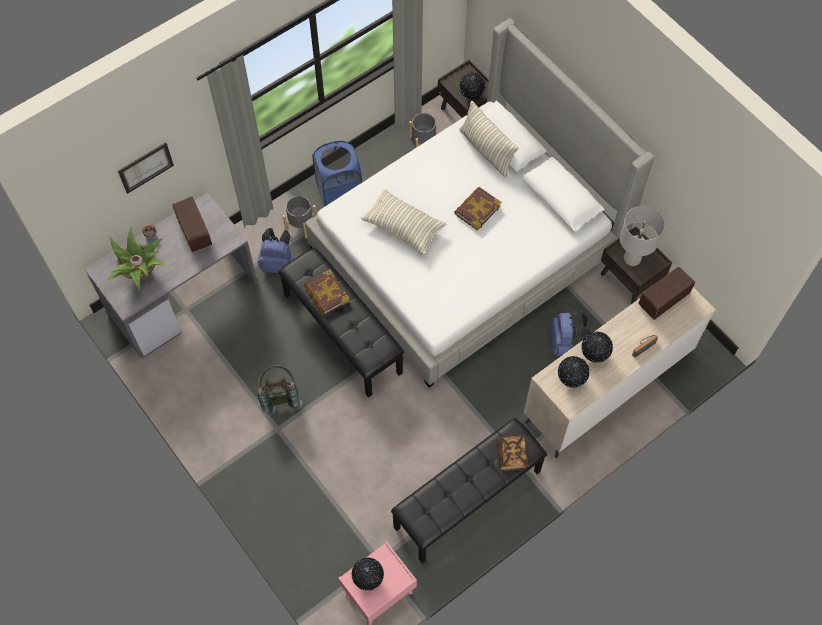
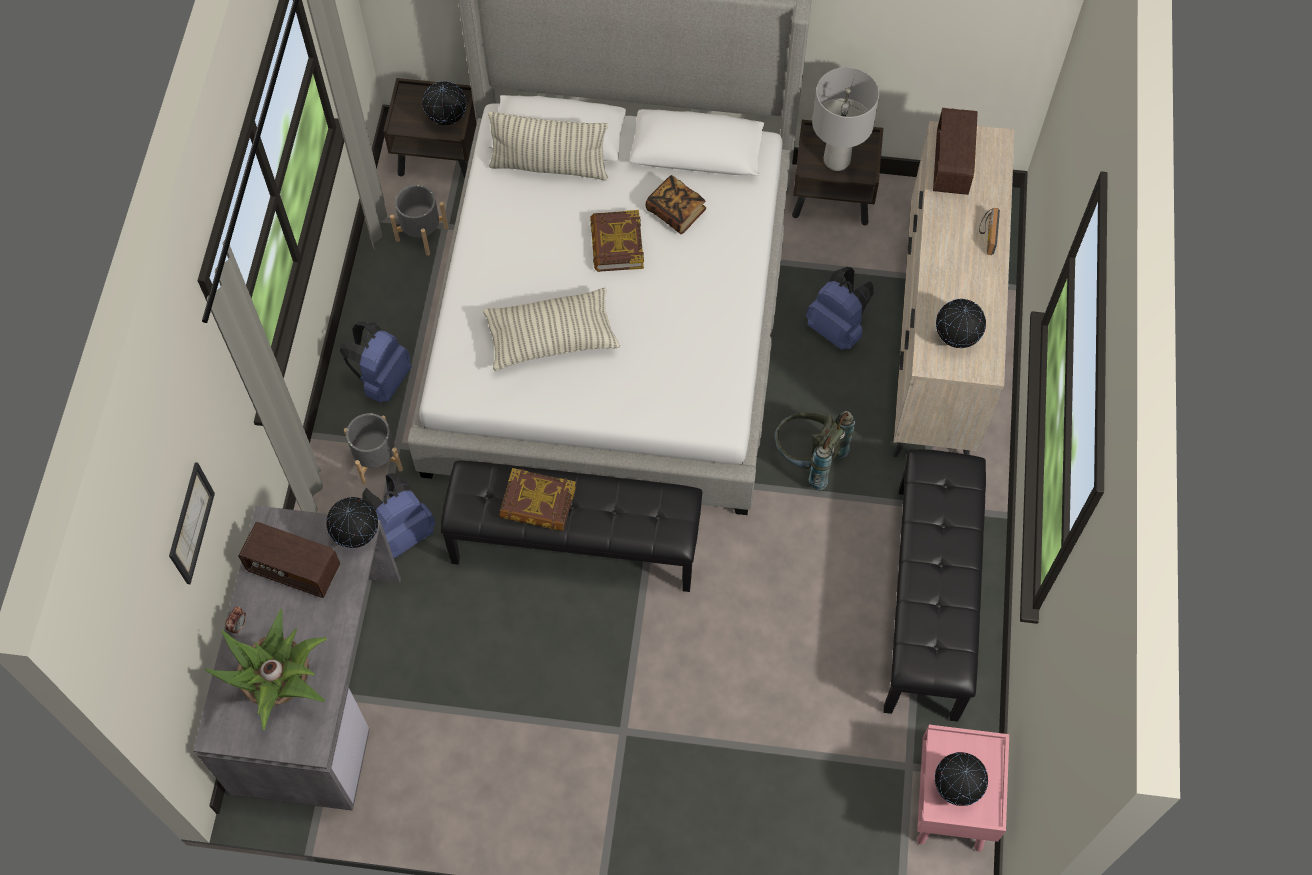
camera: 45 degrees left, 0 degrees up
(279, 395) = (581, 689): grey backpack -> grey backpack (808, 459)
(339, 192) = (382, 379): blue laundry basket -> blue backpack
(511, 456) = (955, 495): book -> book (676, 212)
(594, 355) = (949, 290): globe -> globe (357, 535)

